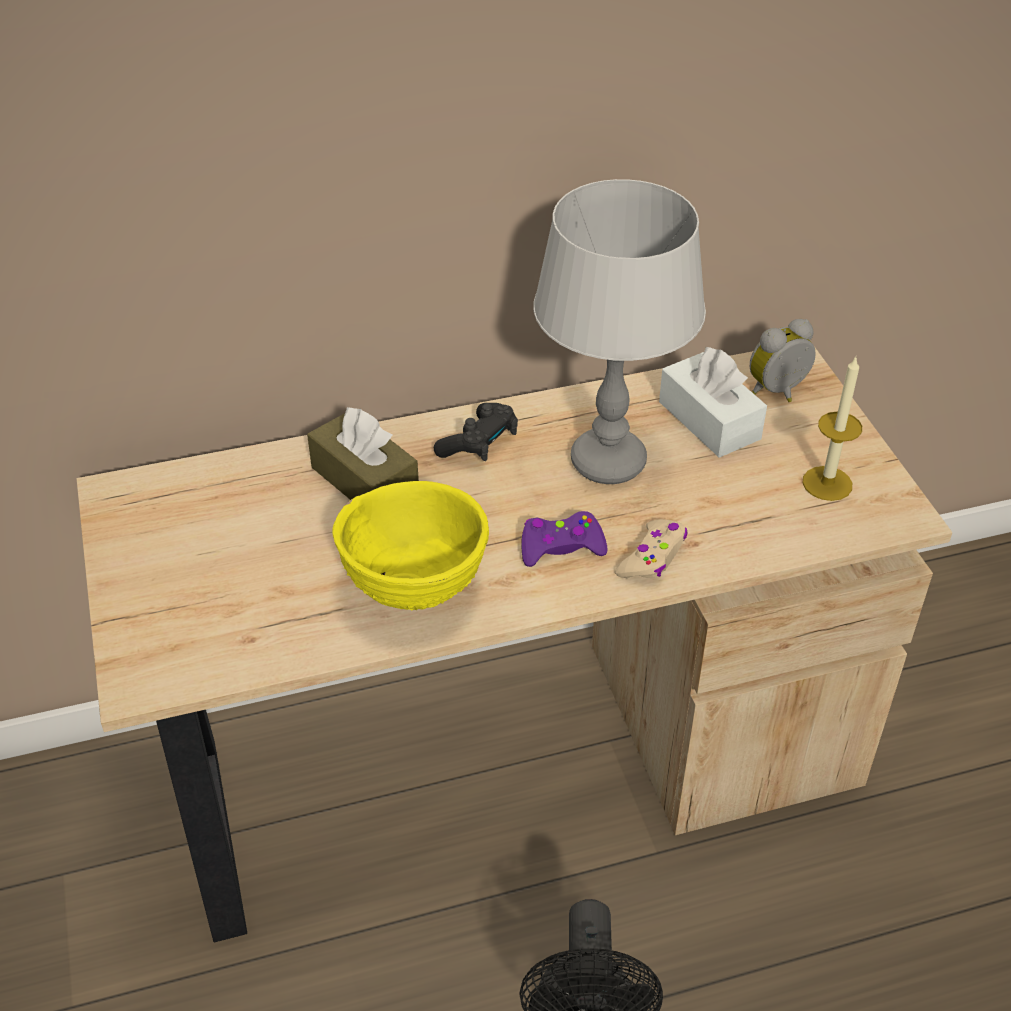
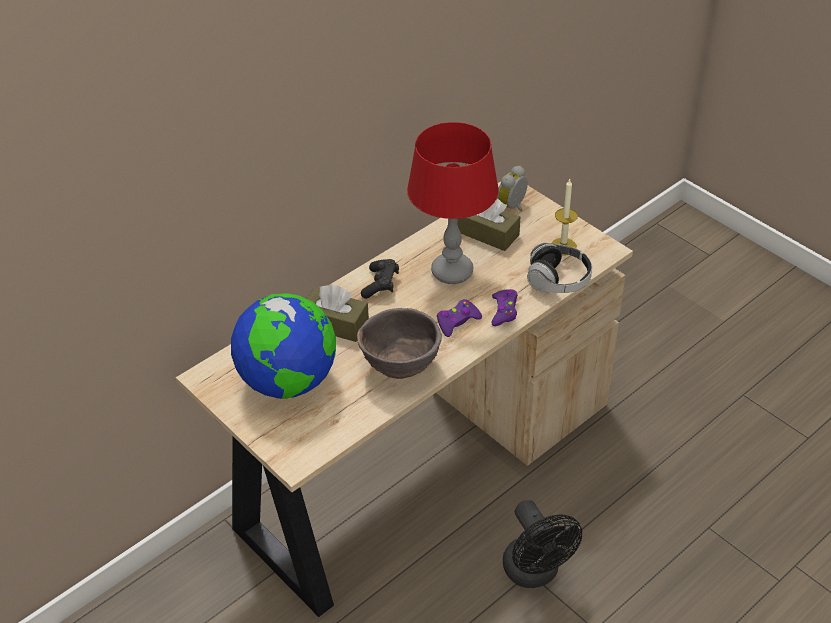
camera: 25 degrees left, 0 degrees up
(228, 546) = (288, 381): none -> globe
(415, 589) = (401, 367): yellow bowl -> brown bowl
(607, 462) = (451, 272): grey table lamp -> red table lamp
(652, 557) = (504, 311): beige game controller -> purple game controller
(709, 420) = (488, 233): white tissue box -> brown tissue box
(782, 538) = (558, 280): none -> headphones

